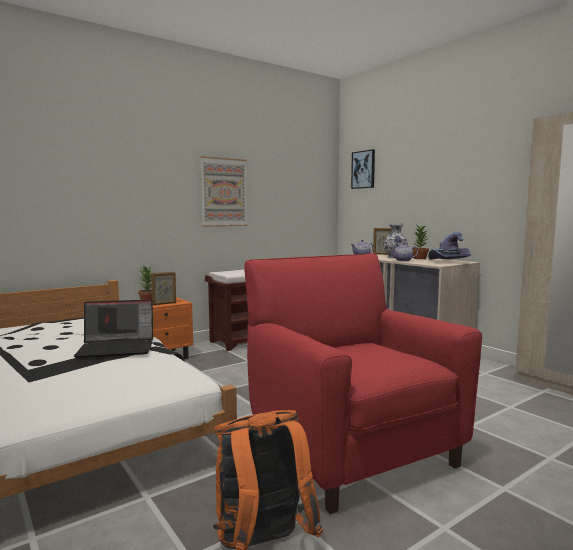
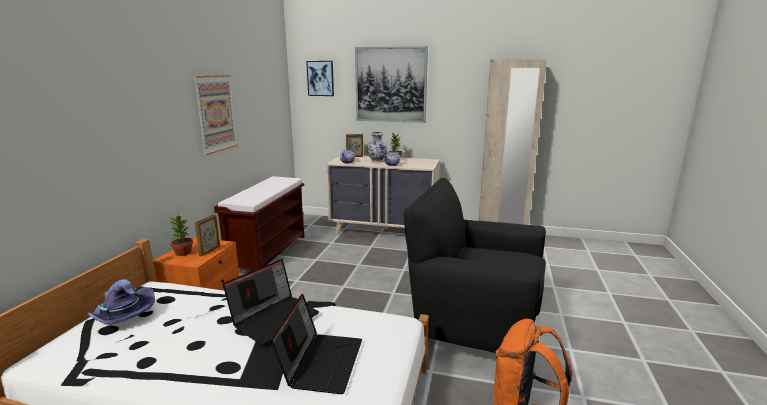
camera: 40 degrees left, 10 degrees up
(84, 379) = (321, 362): none -> laptop
(352, 449) = (473, 325): red armchair -> black armchair
(428, 170) = (391, 85): none -> picture
(447, 262) = (423, 162): purple hat -> purple hat (122, 316)

